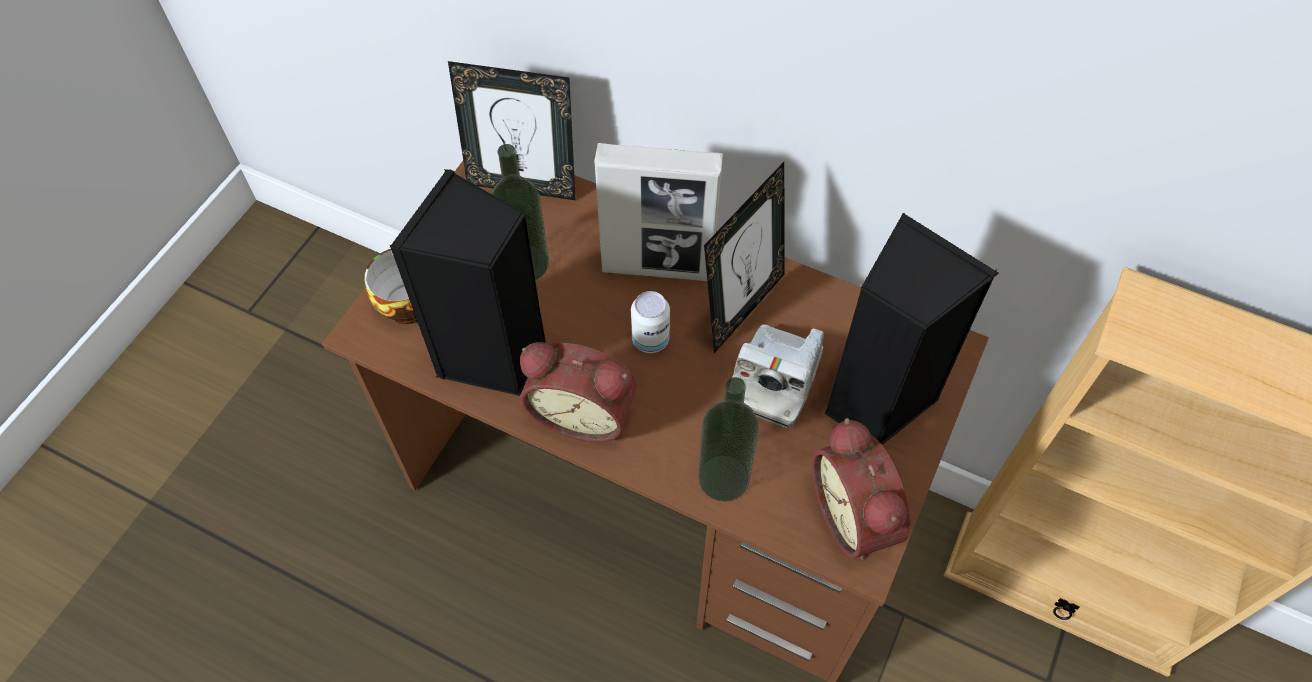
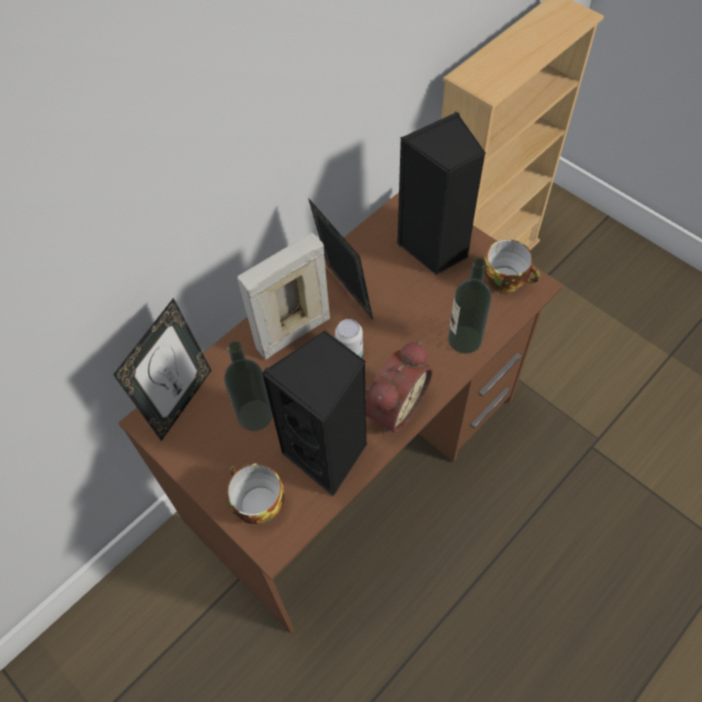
camera: 70 degrees left, 0 degrees up
(658, 267) = (293, 334): picture frame -> picture frame turned 150 degrees counterclockwise
(774, 380) = (404, 293): camera -> none
(857, 515) = (507, 280): alarm clock -> cup

